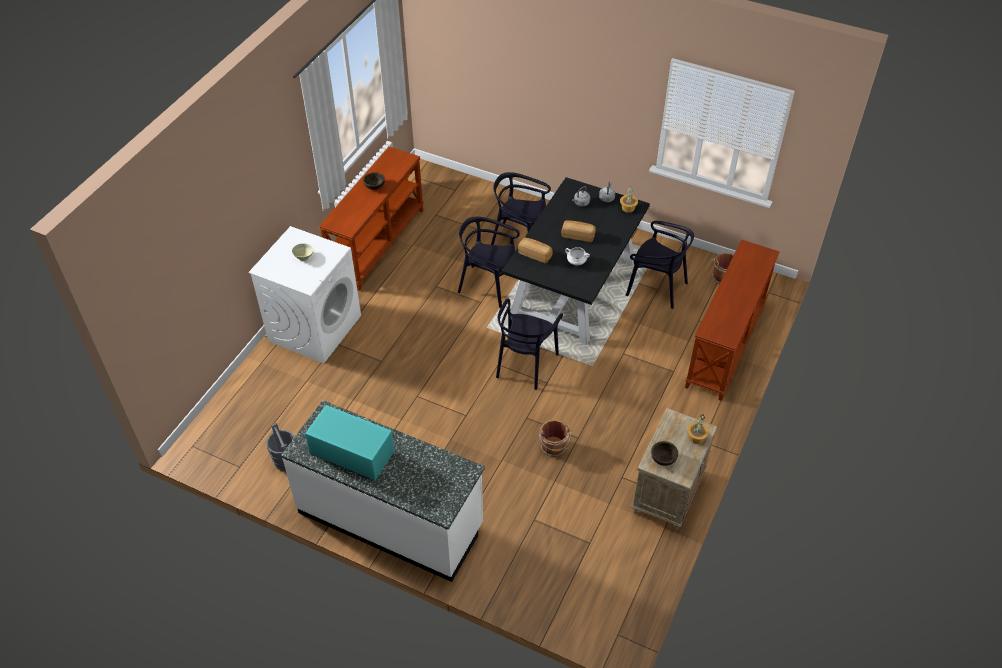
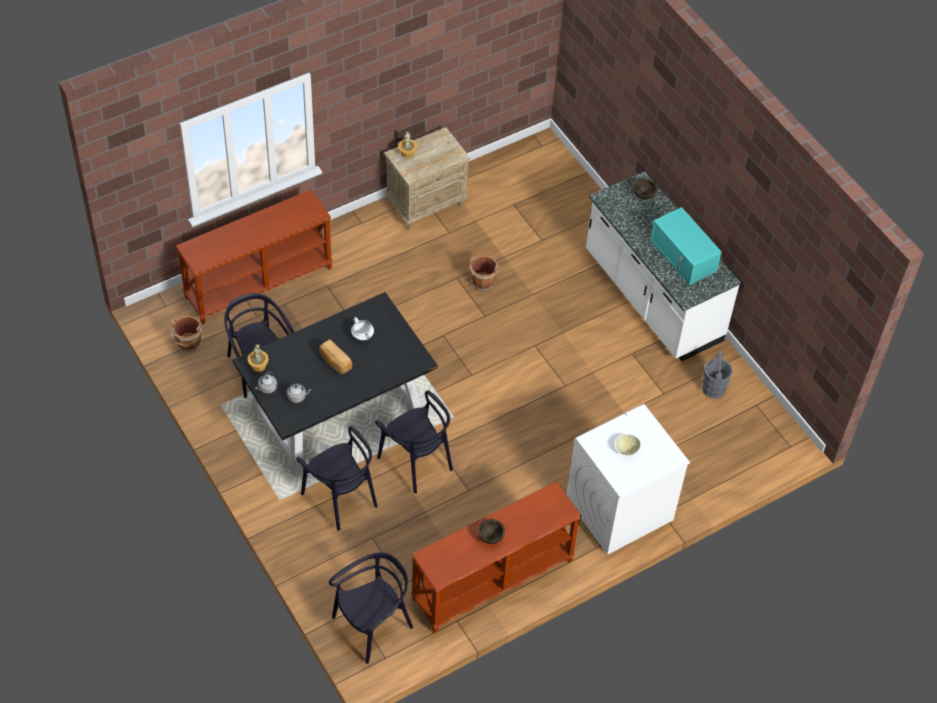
camera: 150 degrees left, 5 degrees up
(525, 364) = (447, 362): black chair -> black chair (373, 625)
(535, 255) = (393, 364): bread -> none
(663, 459) = (446, 152): brown bowl -> brown bowl (644, 195)

